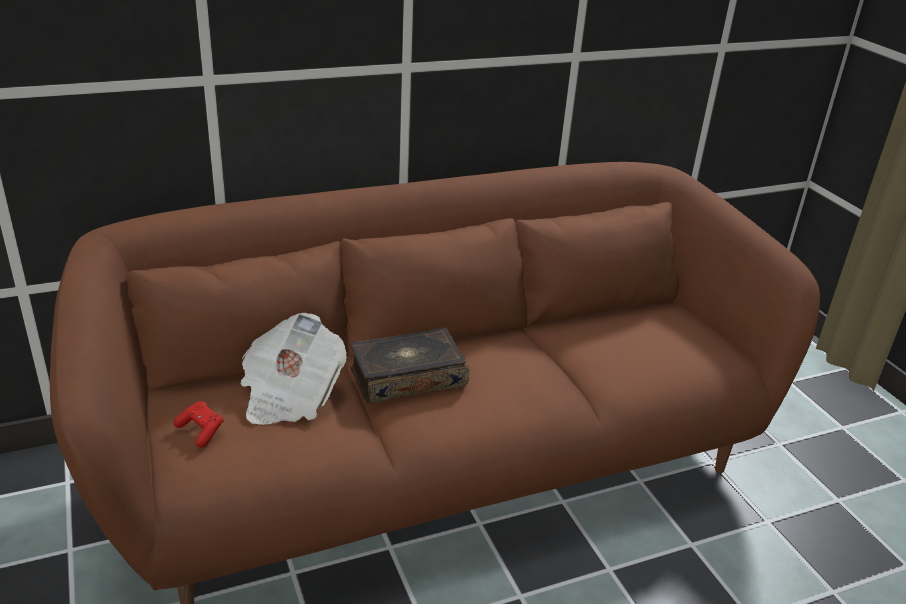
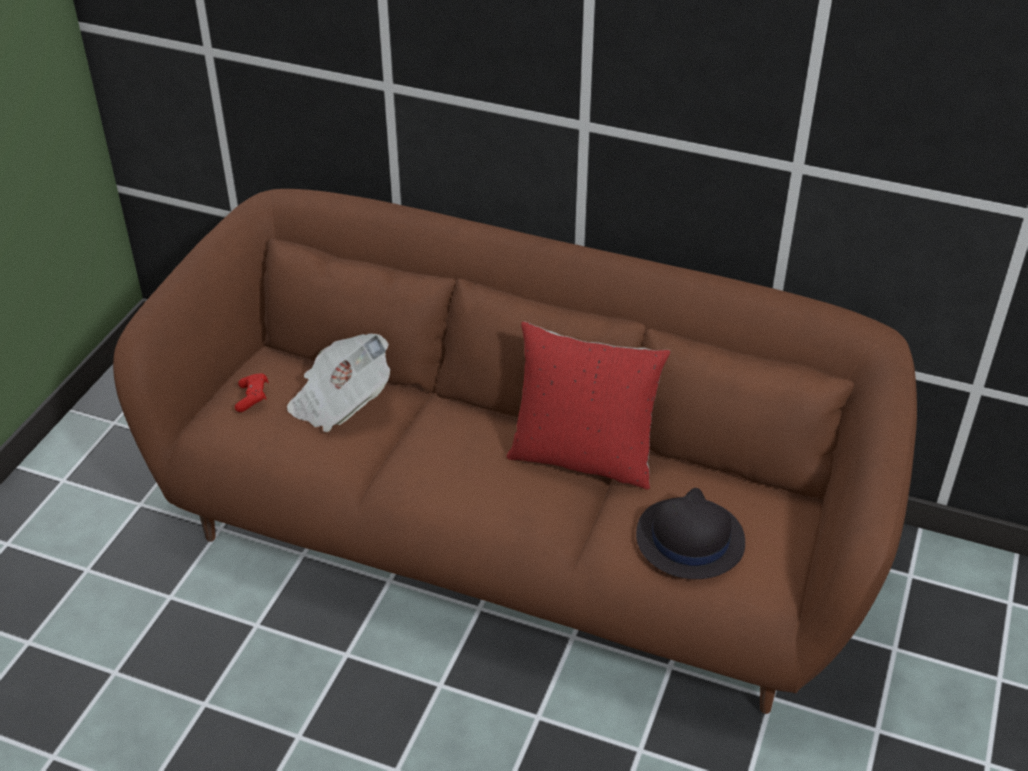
camera: 45 degrees right, 10 degrees up
(407, 377) = (445, 436): book -> none
(518, 343) = (583, 457): none -> red pillow
(651, 356) = (689, 539): none -> black hat

